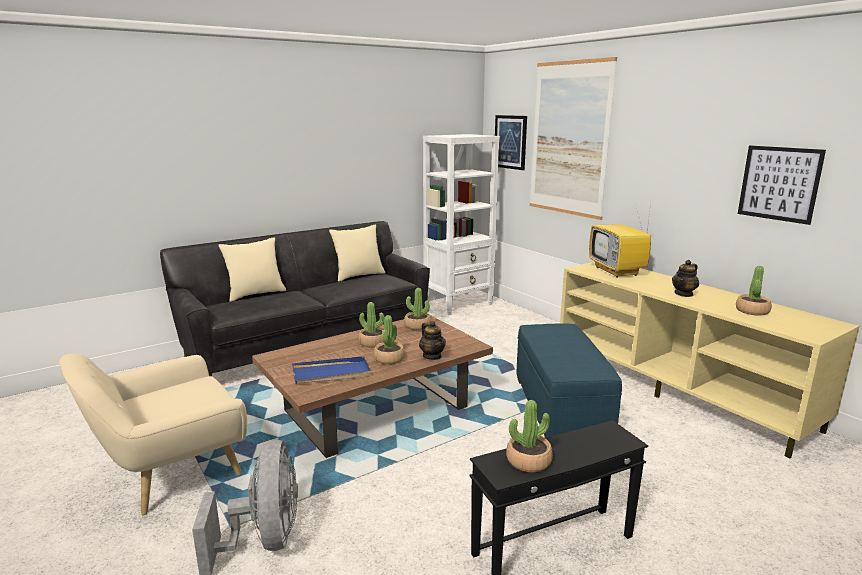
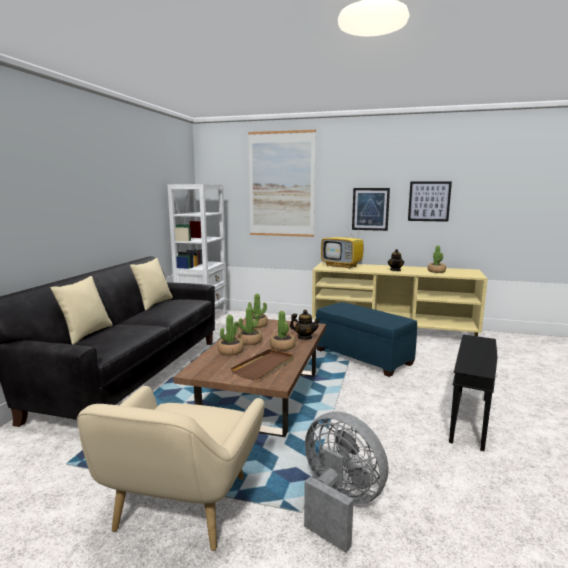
camera: 40 degrees left, 5 degrees down
(332, 373) = (264, 366): blue tray -> brown tray
(510, 142) = (226, 189): picture -> picture (370, 209)
(528, 461) = (476, 362): potted plant -> potted plant (230, 351)

